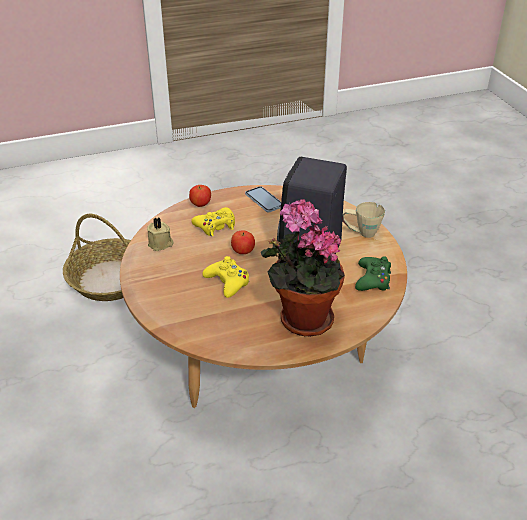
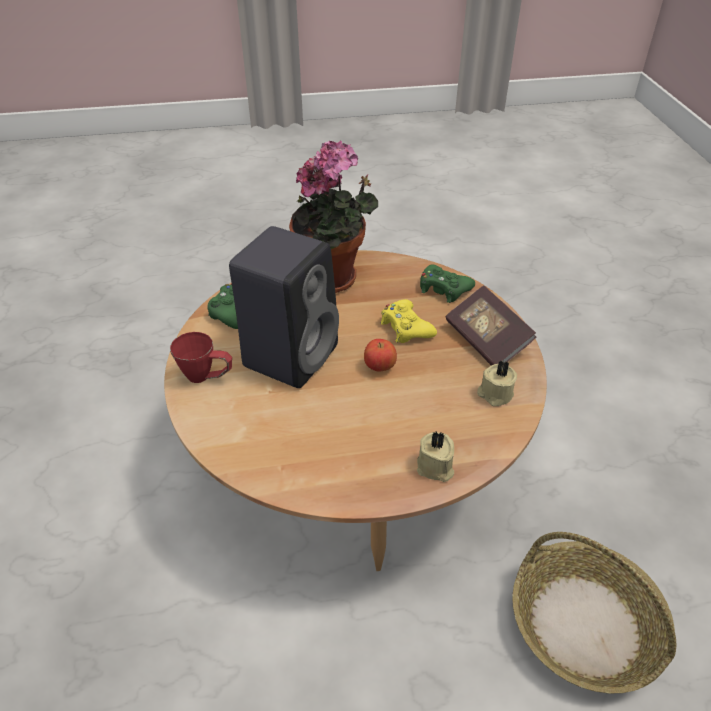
camera: 170 degrees left, 5 degrees up
(162, 280) = (487, 340): none -> book
(197, 322) = (443, 289): none -> green game controller
(201, 205) = (435, 468): apple -> beige candle
(215, 226) = (413, 417): yellow game controller -> none
(264, 200) = (325, 464): phone -> none
(360, 233) = (207, 377): beige mug -> red mug

